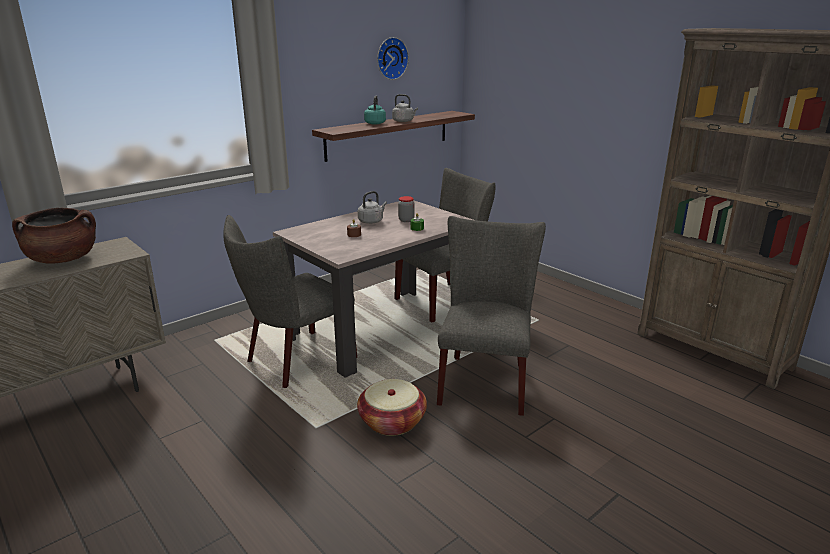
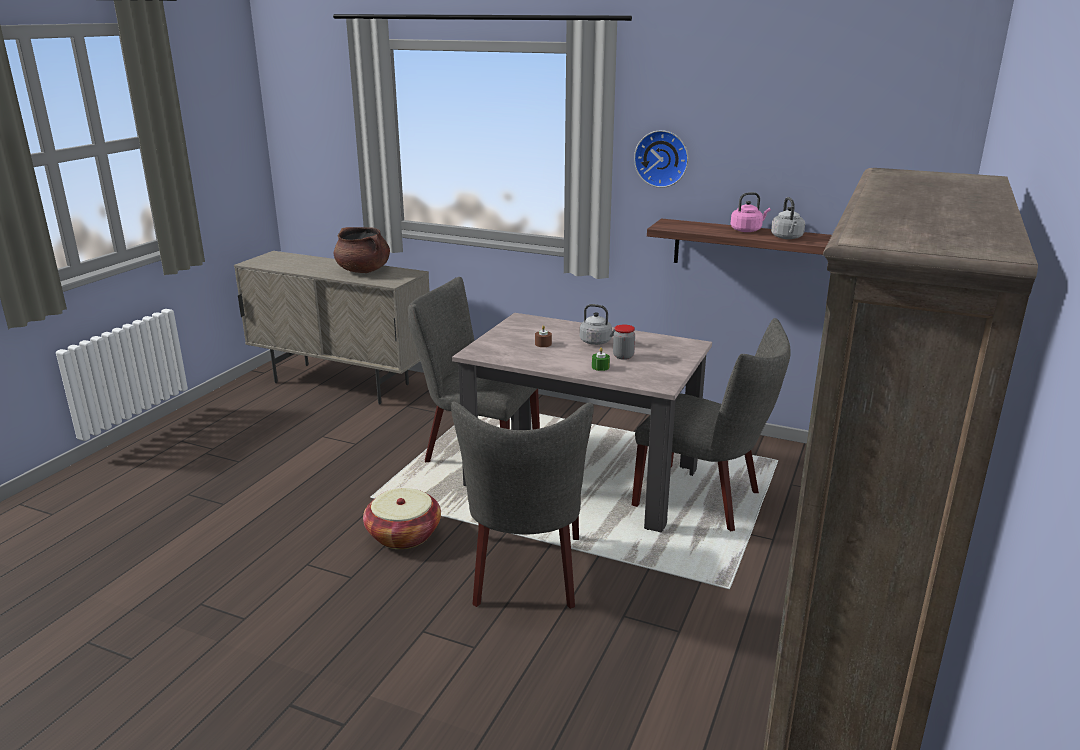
camera: 65 degrees right, 0 degrees up
(375, 123) = (747, 230): turquoise kettle -> pink kettle
(391, 58) = (807, 144): wall clock -> wall clock (662, 158)
(484, 380) = (526, 575): grey chair -> grey chair turned 105 degrees clockwise

